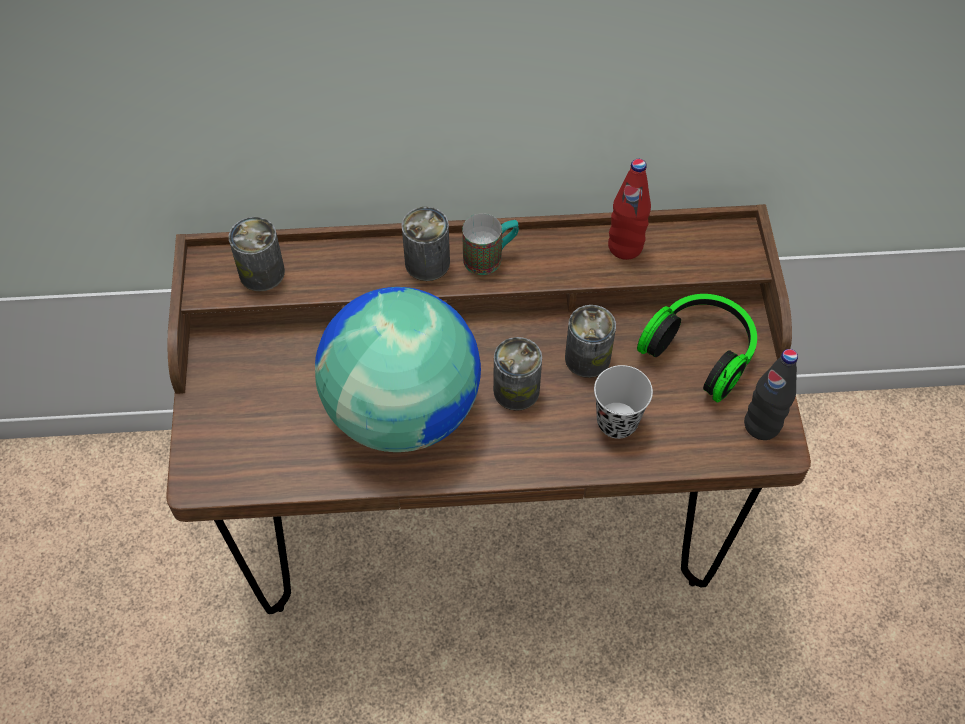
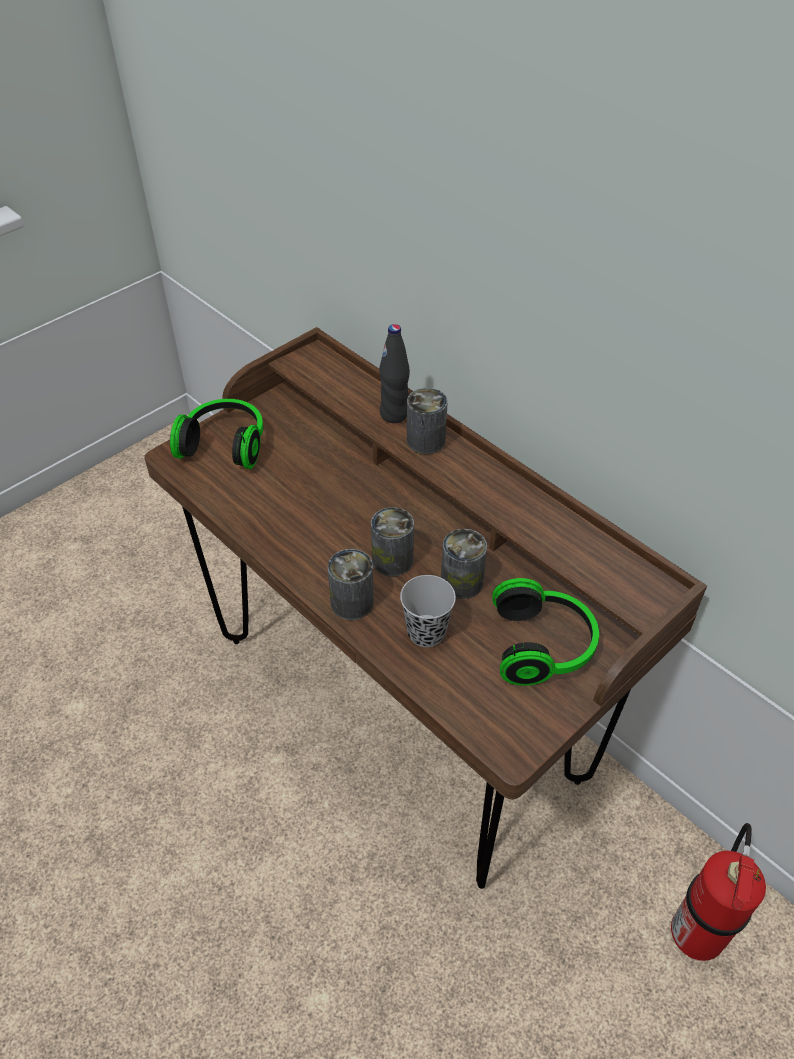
camera: 50 degrees right, 10 degrees down
(231, 424) = (225, 444): none -> headphones
(262, 272) = (331, 377): can -> can (352, 602)
(402, 409) = (316, 513): globe -> none
(490, 257) = (467, 467): mug -> none
(625, 247) = (563, 530): red bottle -> none
(761, 425) = (520, 726): black bottle -> black bottle (394, 414)
(845, 467) = (696, 930): none -> fire extinguisher

